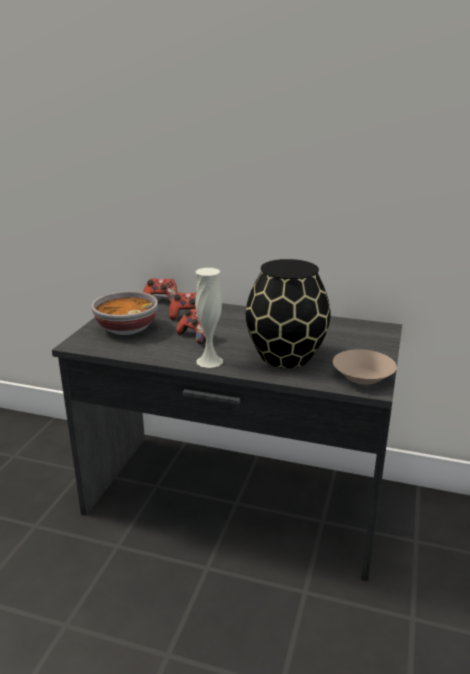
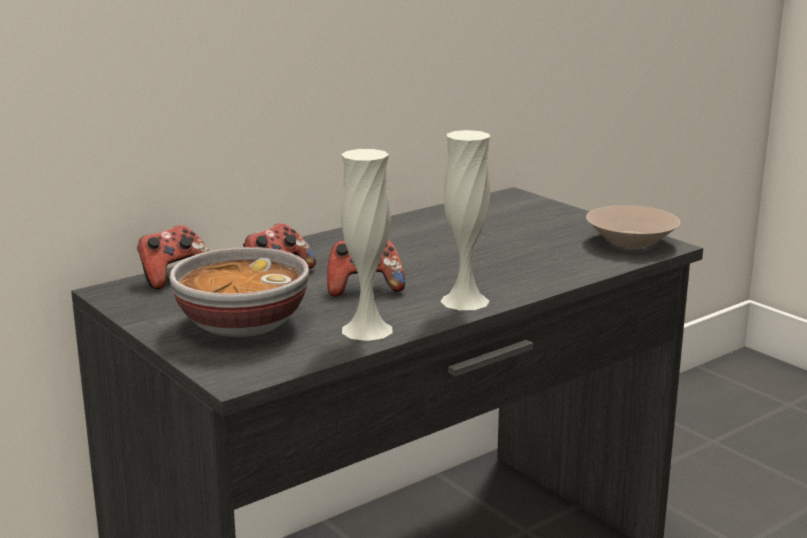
camera: 55 degrees left, 5 degrees down
(149, 352) = (367, 330): none -> white vase
(287, 356) = (518, 258): black vase -> none

